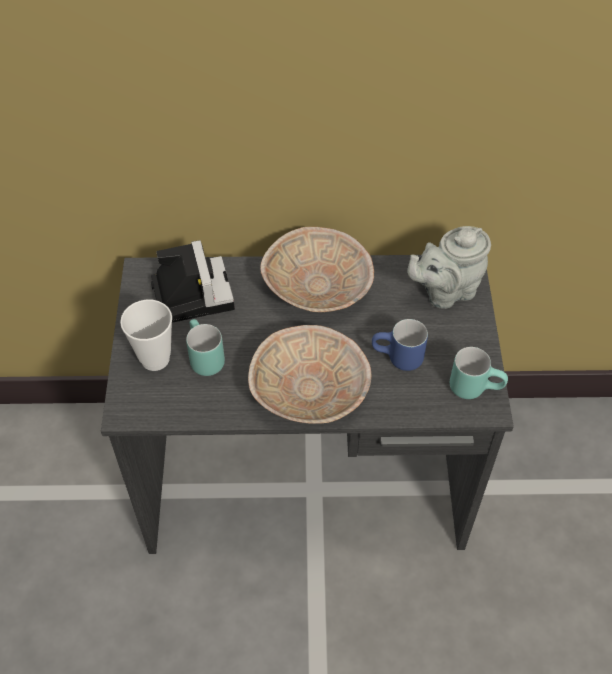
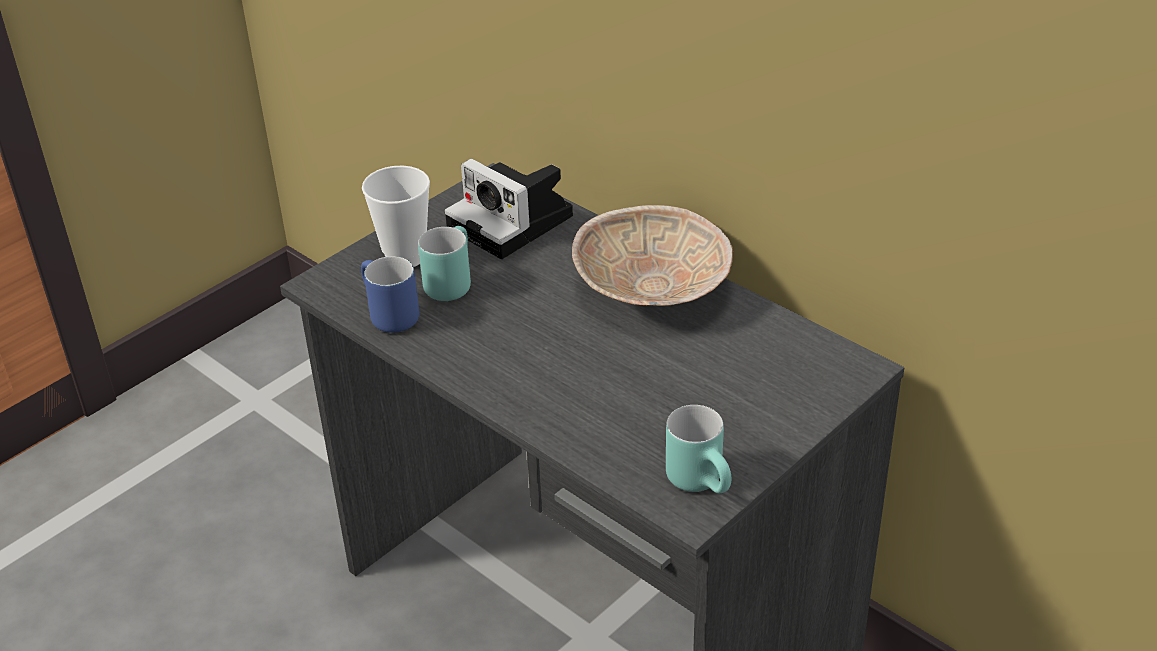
camera: 45 degrees right, 15 degrees down
(191, 292) = (514, 223): camera -> camera turned 105 degrees clockwise
(311, 391) = (514, 373): beige bowl -> none
(397, 359) = (648, 402): blue mug -> blue mug (386, 316)
(445, 291) = (798, 374): grey teapot -> none

